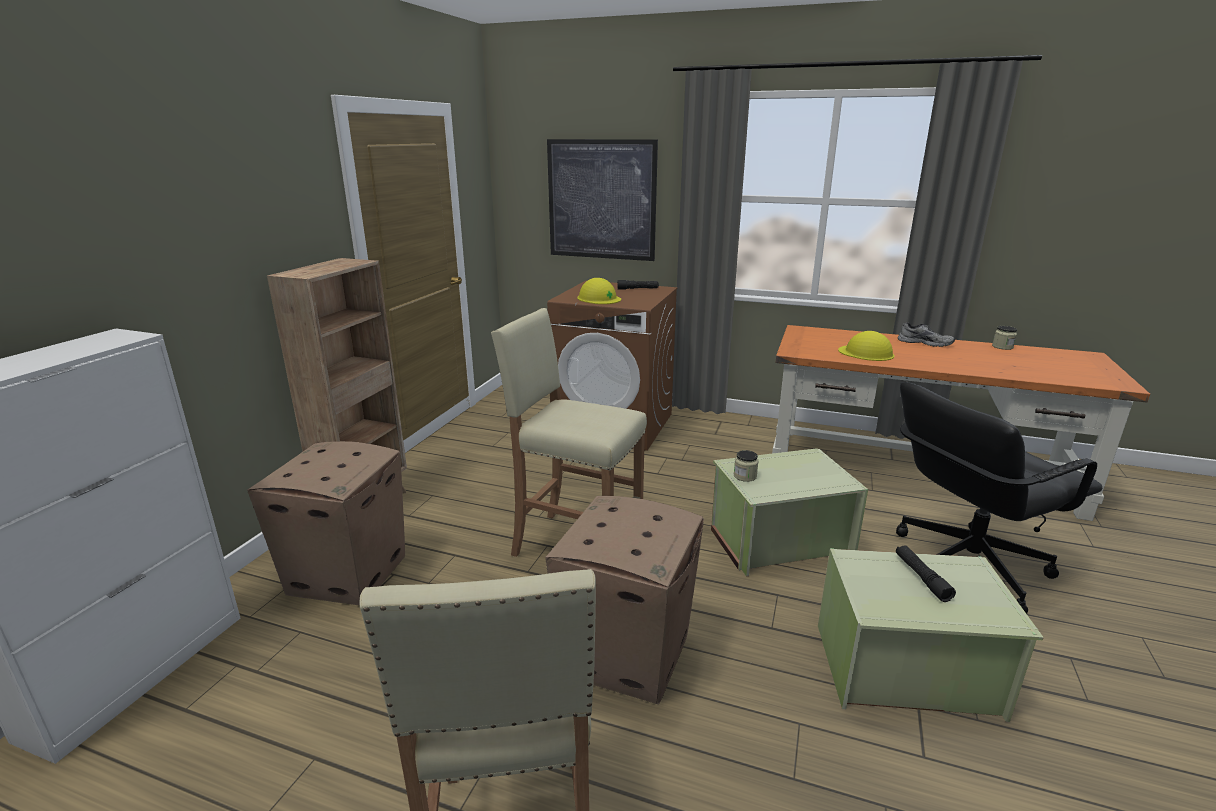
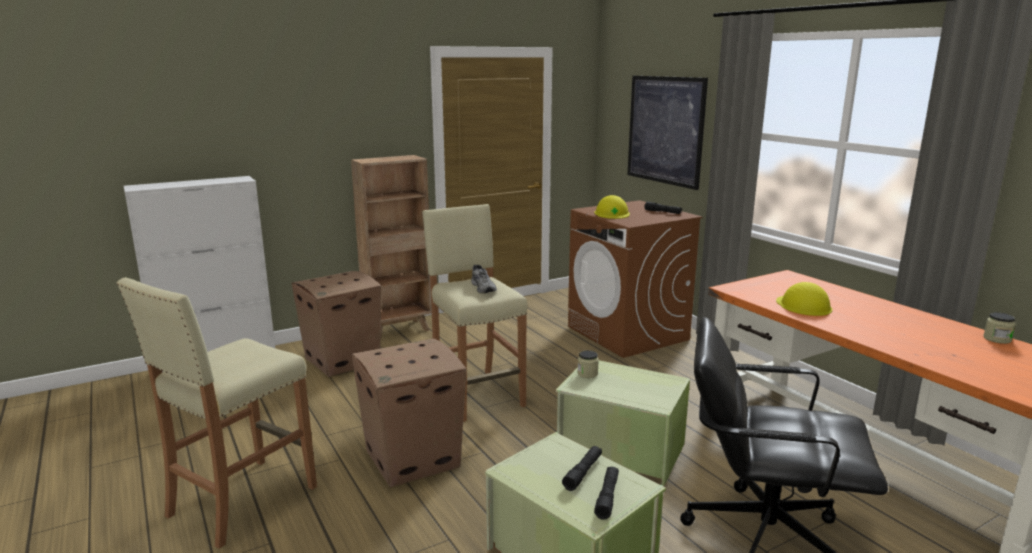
camera: 40 degrees right, 5 degrees down
(925, 342) = (901, 314): grey shoe -> grey shoe (484, 288)
(976, 591) = (607, 497): none -> black flashlight

